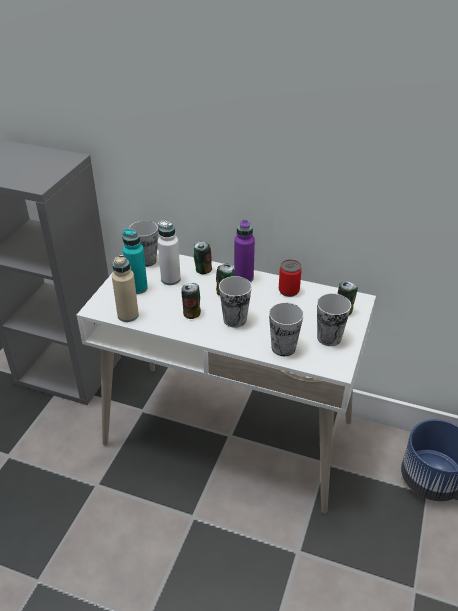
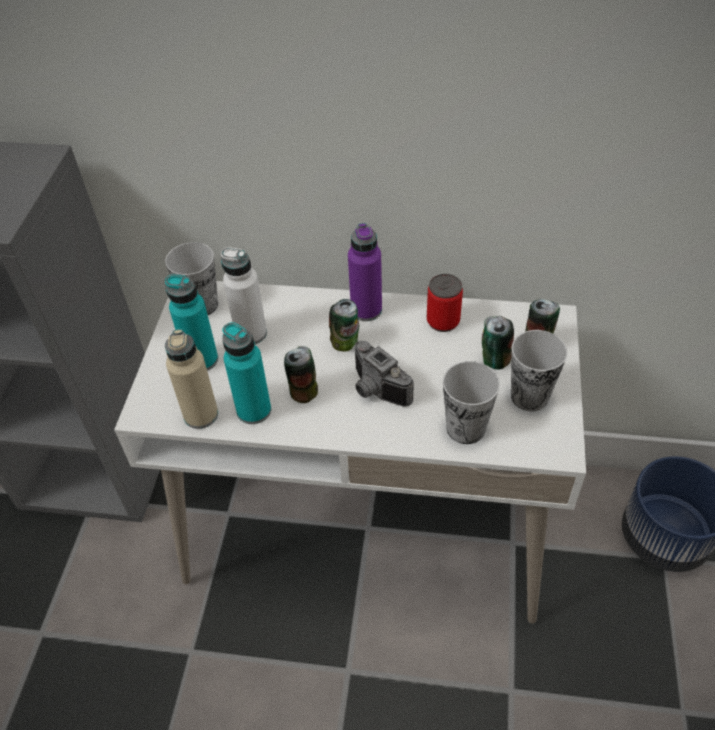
camera: 10 degrees left, 10 degrees up
(159, 318) = (254, 410): none -> turquoise bottle
(202, 270) = (297, 307): can -> can (494, 360)
(235, 320) = (375, 390): cup -> camera

